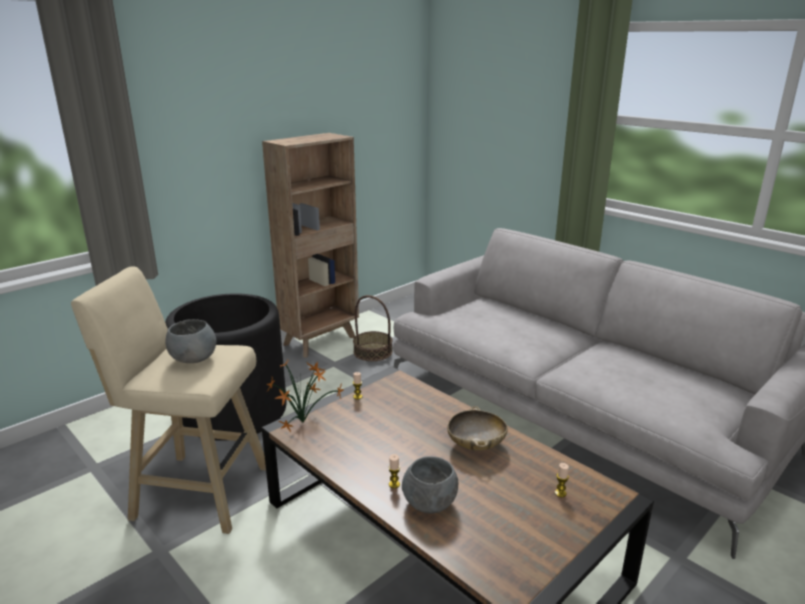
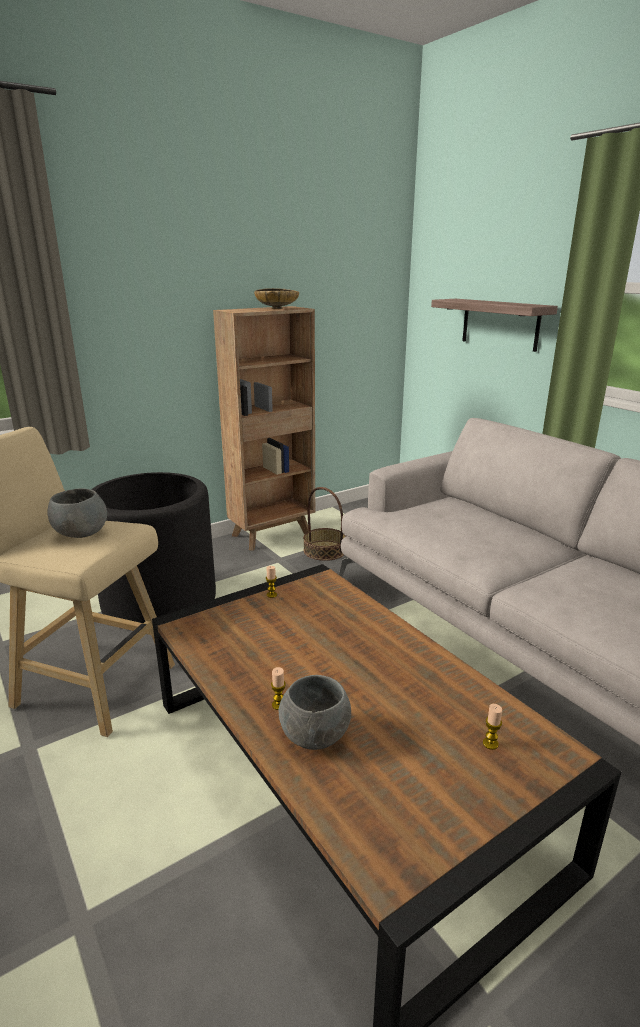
camera: 10 degrees right, 0 degrees up
(304, 422) = (201, 618): potted plant -> none
(476, 445) = (396, 666): beige bowl -> beige bowl (277, 308)
(512, 144) = (500, 324): none -> shelf

